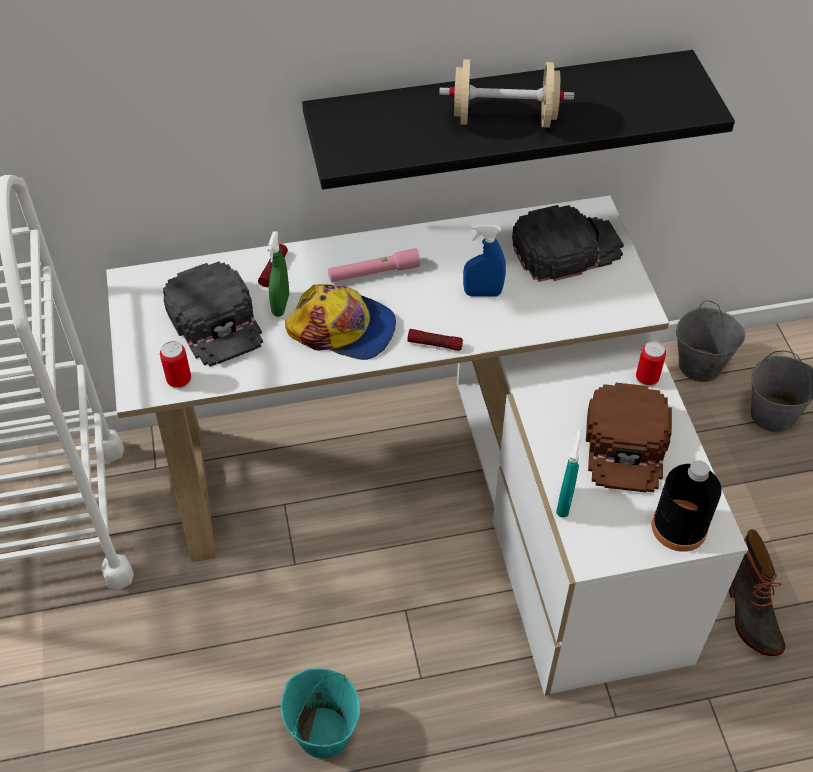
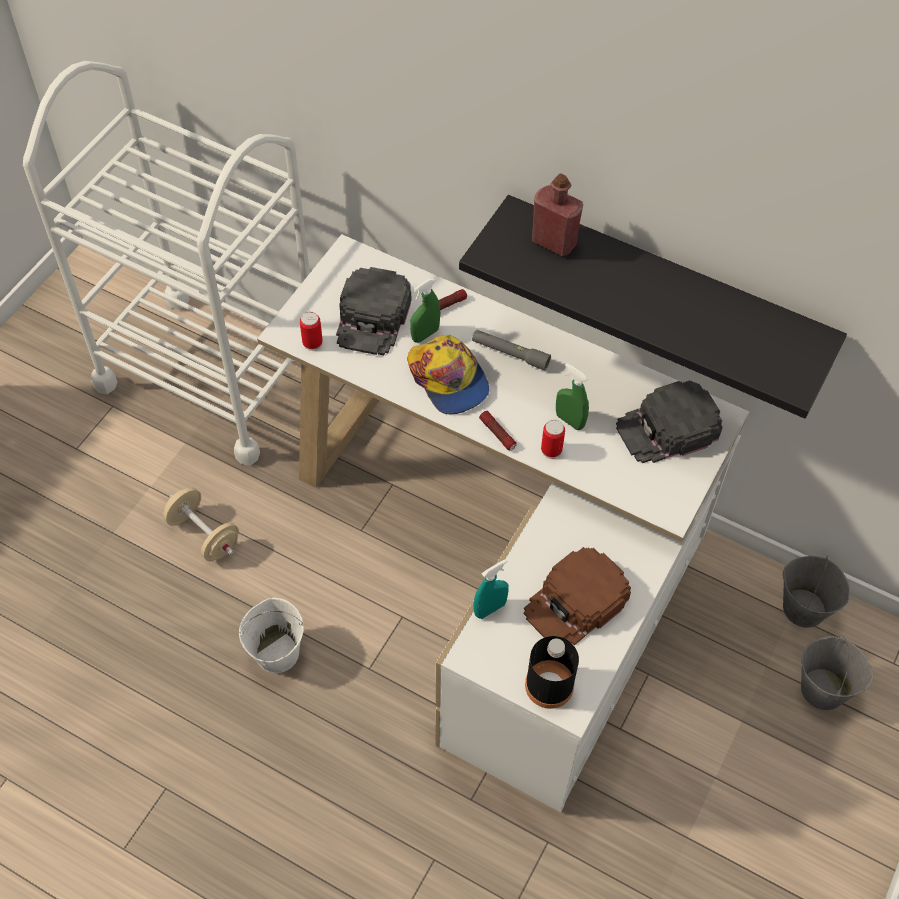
camera: 40 degrees right, 5 degrees up
(323, 732) = (277, 652): turquoise bucket -> white bucket
(373, 272) = (510, 353): pink flashlight -> grey flashlight
(388, 115) = (554, 242): none -> red bottle
(482, 293) = (569, 420): blue spray bottle -> green spray bottle
(504, 118) = (632, 297): beige dumbbell -> beige dumbbell (204, 535)
(566, 248) = (667, 429): black cap -> black cap turned 135 degrees clockwise
(647, 378) = (643, 569): can -> can (551, 450)
(749, 611) = (642, 811): boot -> none

